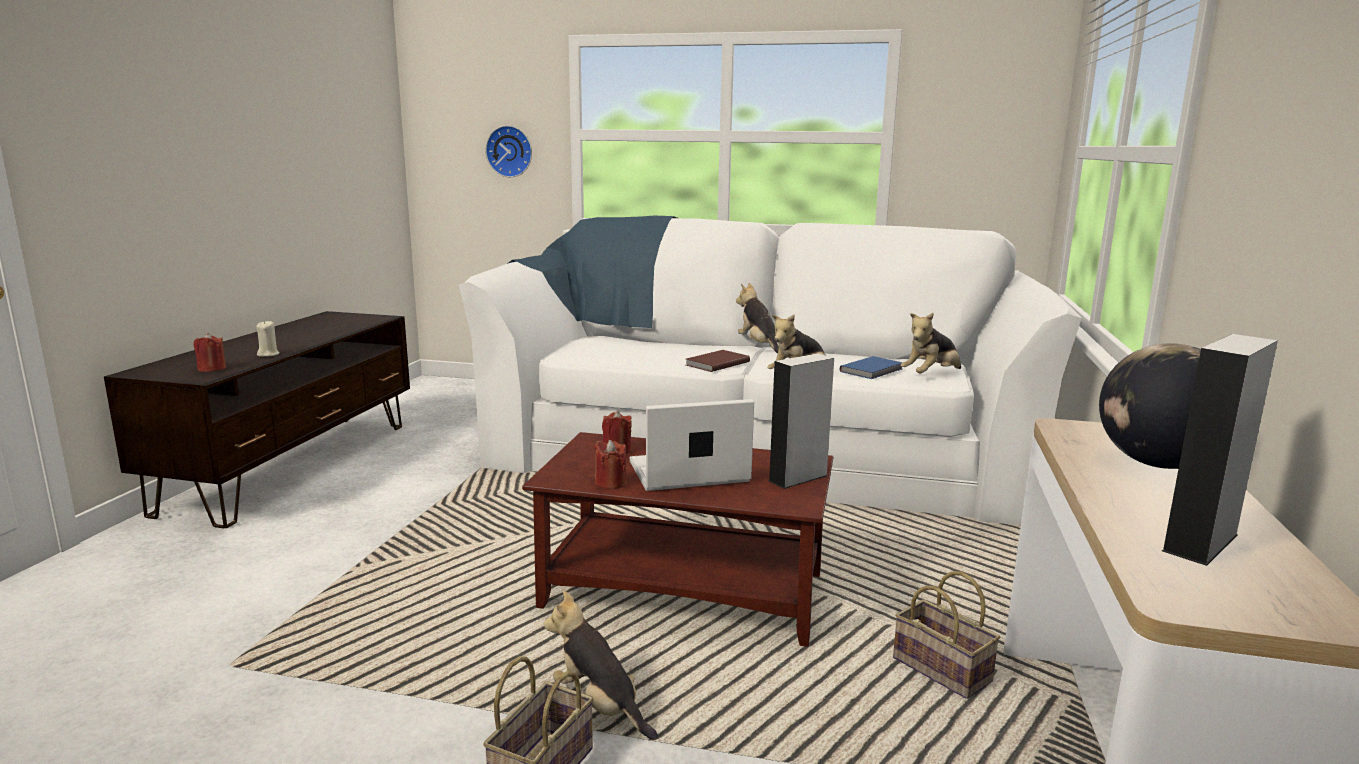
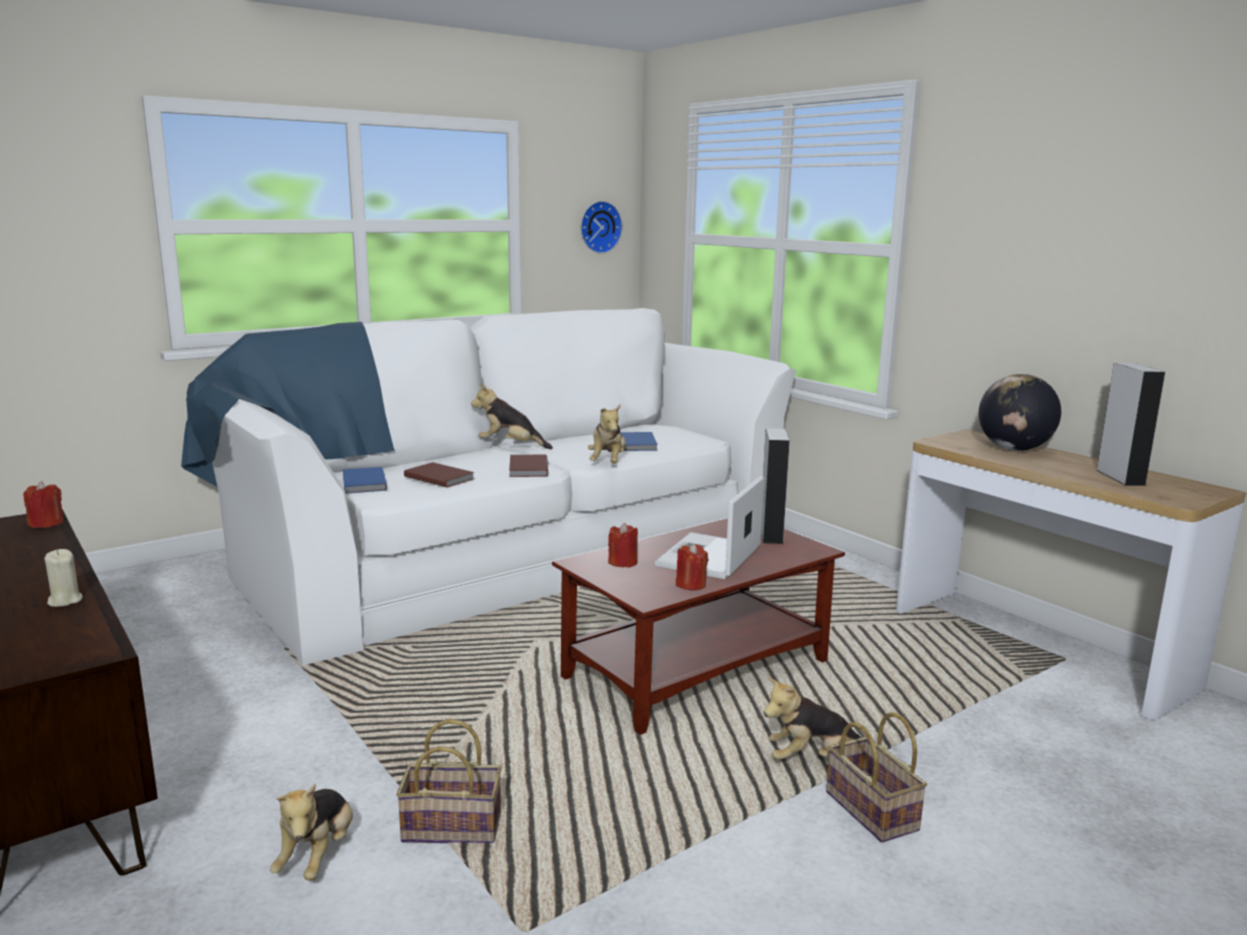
camera: 50 degrees left, 0 degrees up
(212, 369) = (55, 641): red candle -> red candle (46, 523)
(510, 151) = (60, 252): wall clock -> wall clock (599, 227)
(587, 344) = (362, 483): none -> blue book
(644, 353) = (439, 477): none -> brown book
(931, 375) = (681, 438): plush toy -> plush toy (318, 856)
(944, 671) = (897, 636): basket -> basket (454, 826)

